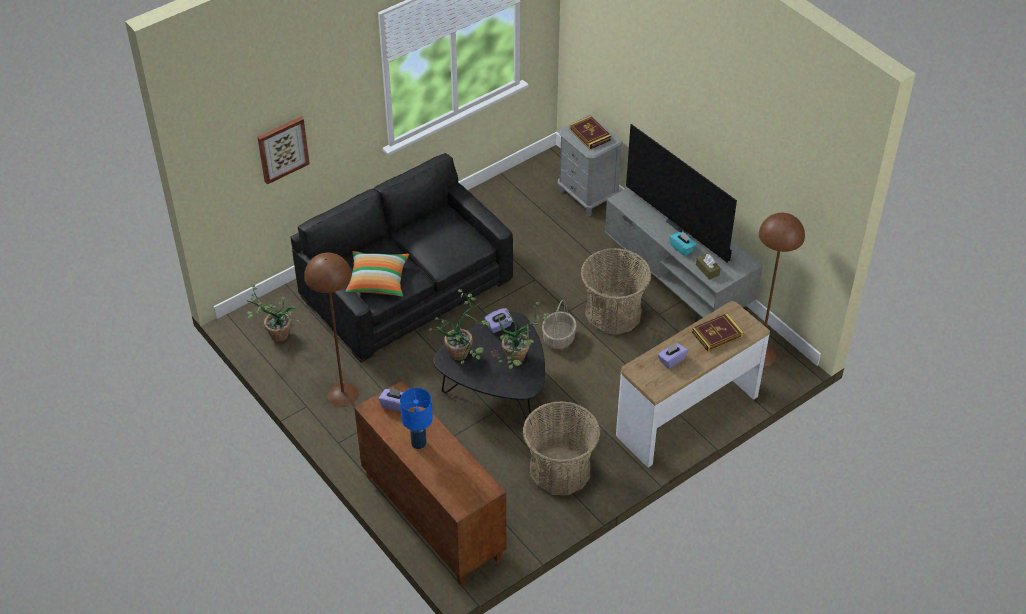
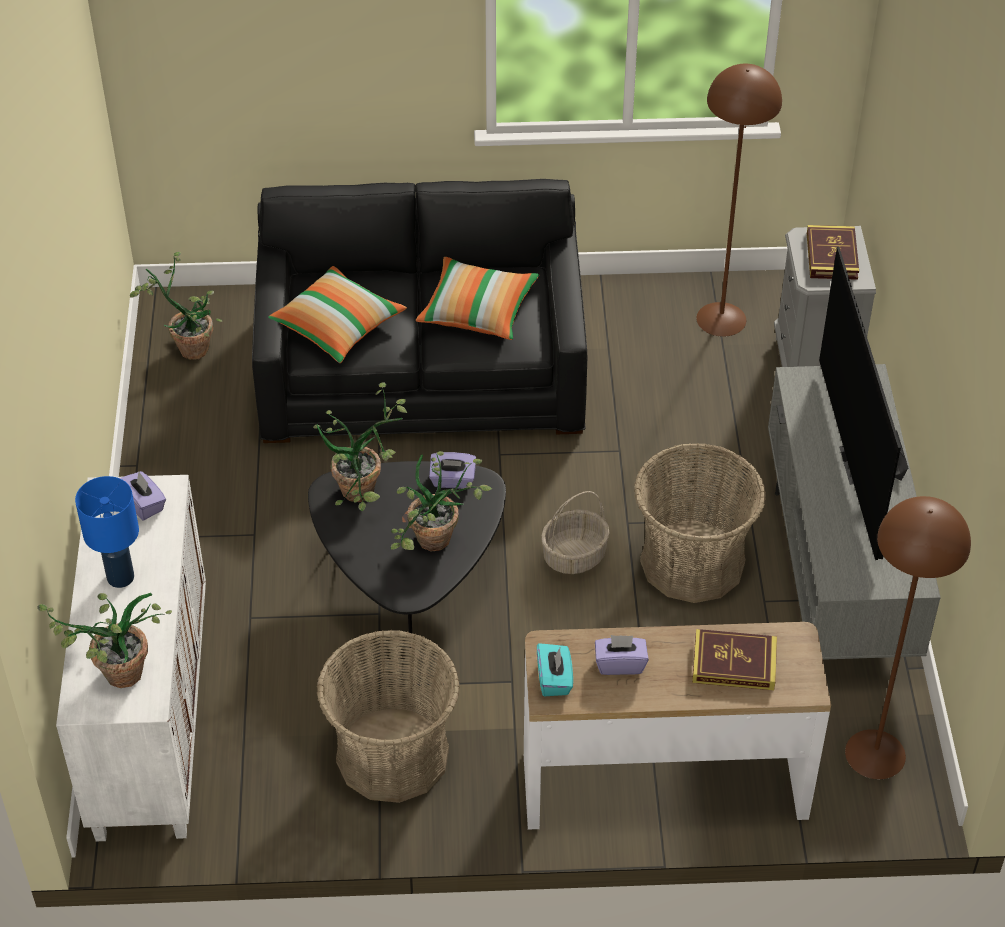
camera: 35 degrees right, 0 degrees up
(282, 149) = (275, 53): picture -> none
(343, 394) = (198, 475): brown floor lamp -> brown floor lamp (721, 319)
(431, 517) = (150, 716): brown cabinet -> white cabinet
(439, 240) = (478, 311): none -> pillow
(461, 487) = (113, 677): none -> potted plant
(682, 248) = (827, 502): turquoise tissue box -> turquoise tissue box (554, 679)
(707, 270) = (837, 557): brown tissue box -> none

